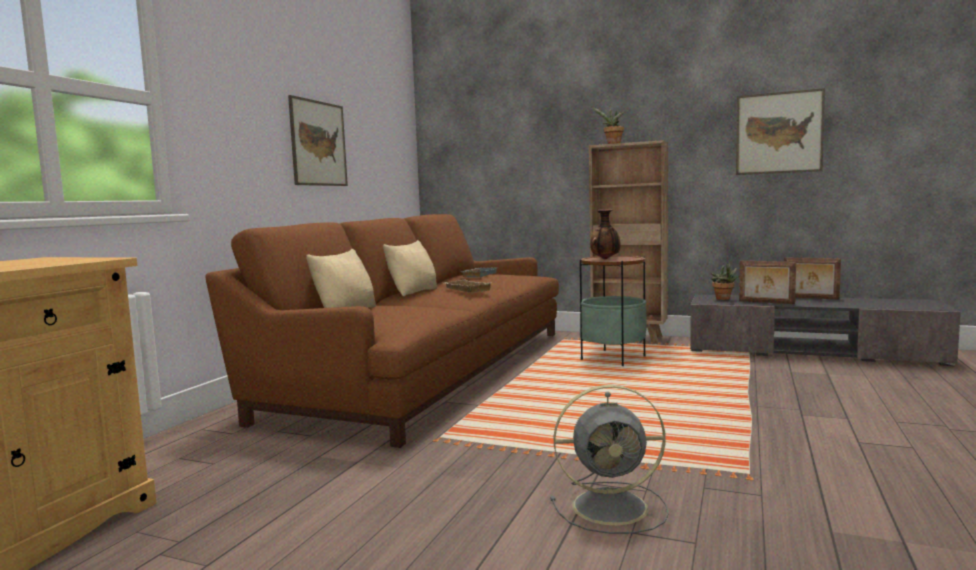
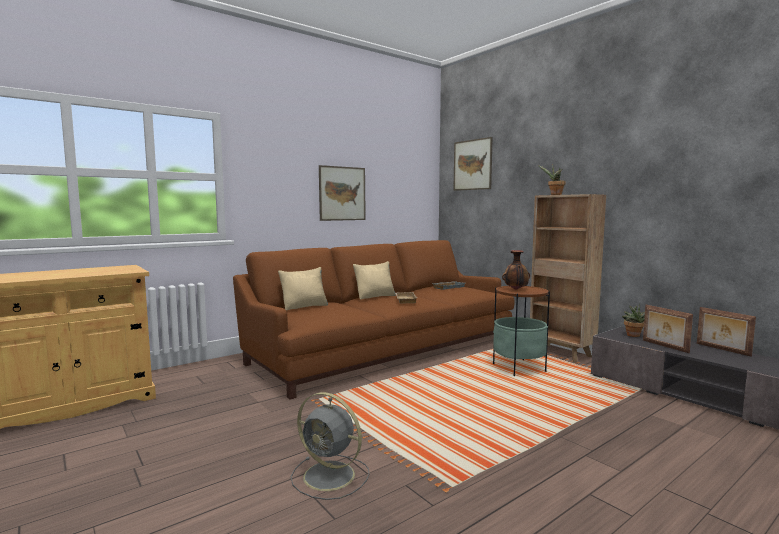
camera: 30 degrees right, 0 degrees up
(779, 133) = (707, 189): picture -> picture (472, 165)

